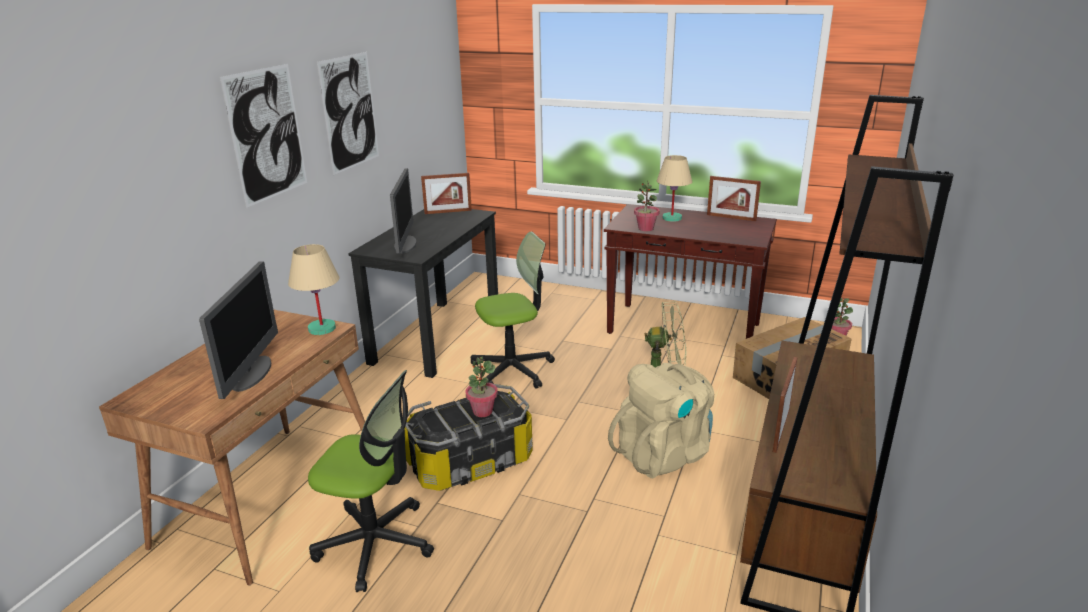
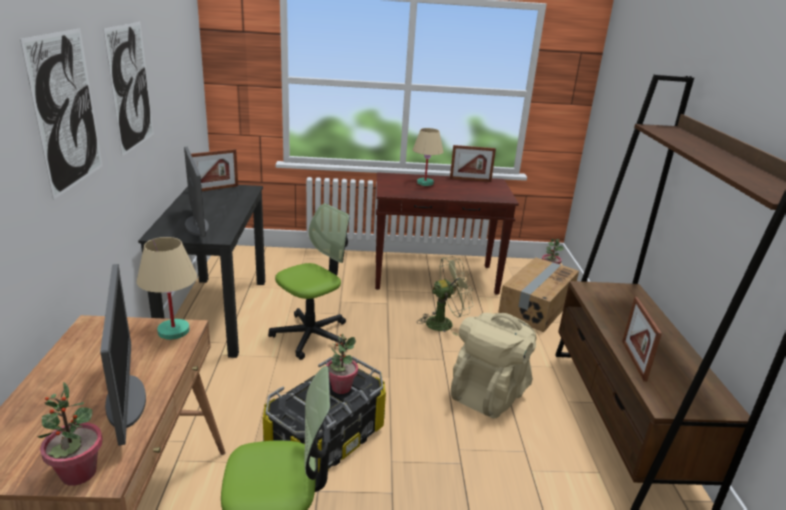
camera: 25 degrees left, 0 degrees up
(645, 229) = (412, 194): potted plant -> potted plant (78, 473)

